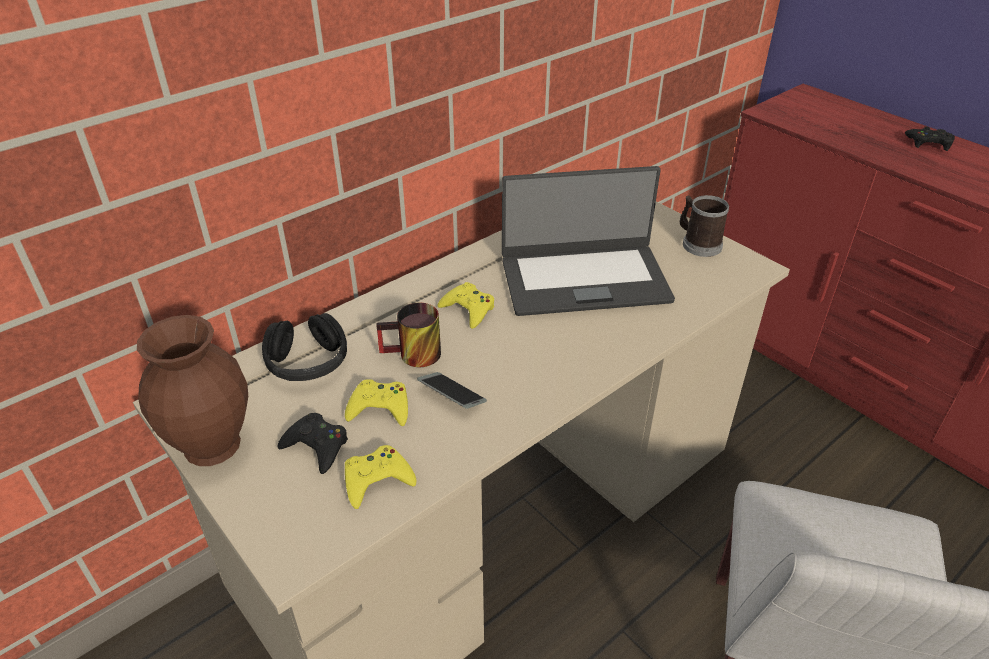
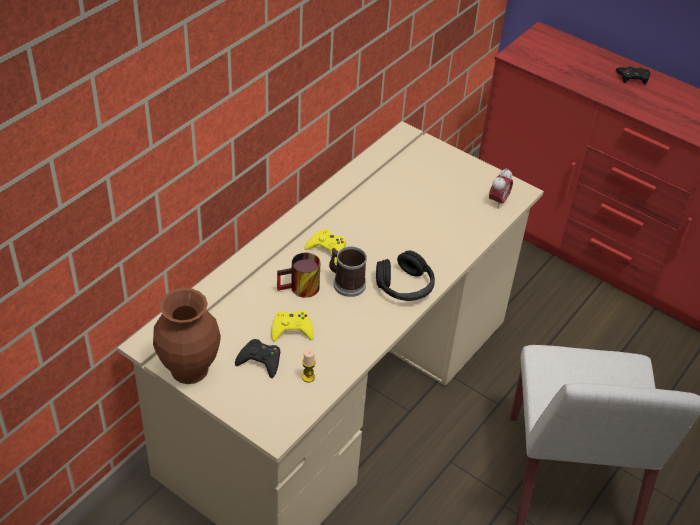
camera: 15 degrees left, 5 degrees up
(308, 363) = (228, 303): black headphones -> black headphones (404, 286)
(377, 480) = (308, 377): yellow game controller -> candle
(452, 395) = (336, 314): phone -> none
(584, 279) = (402, 215): laptop -> none
(698, 243) = (477, 176): mug -> mug (346, 283)
(722, 275) = (498, 201): none -> alarm clock

